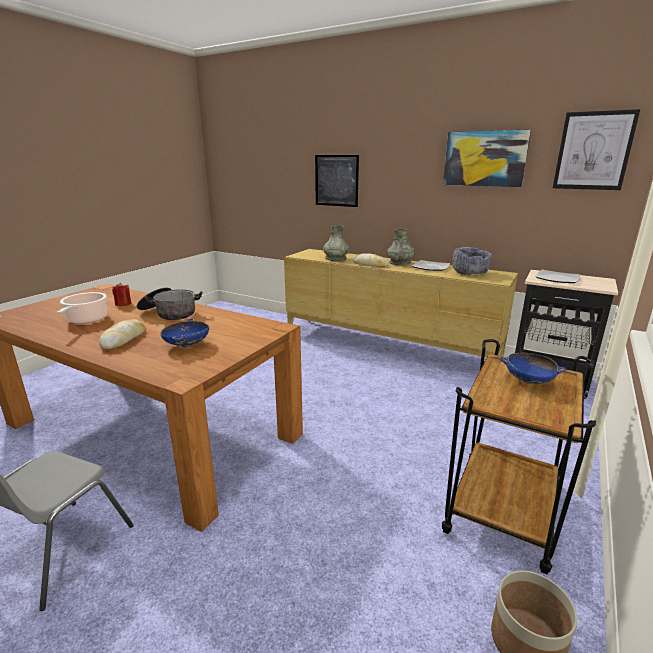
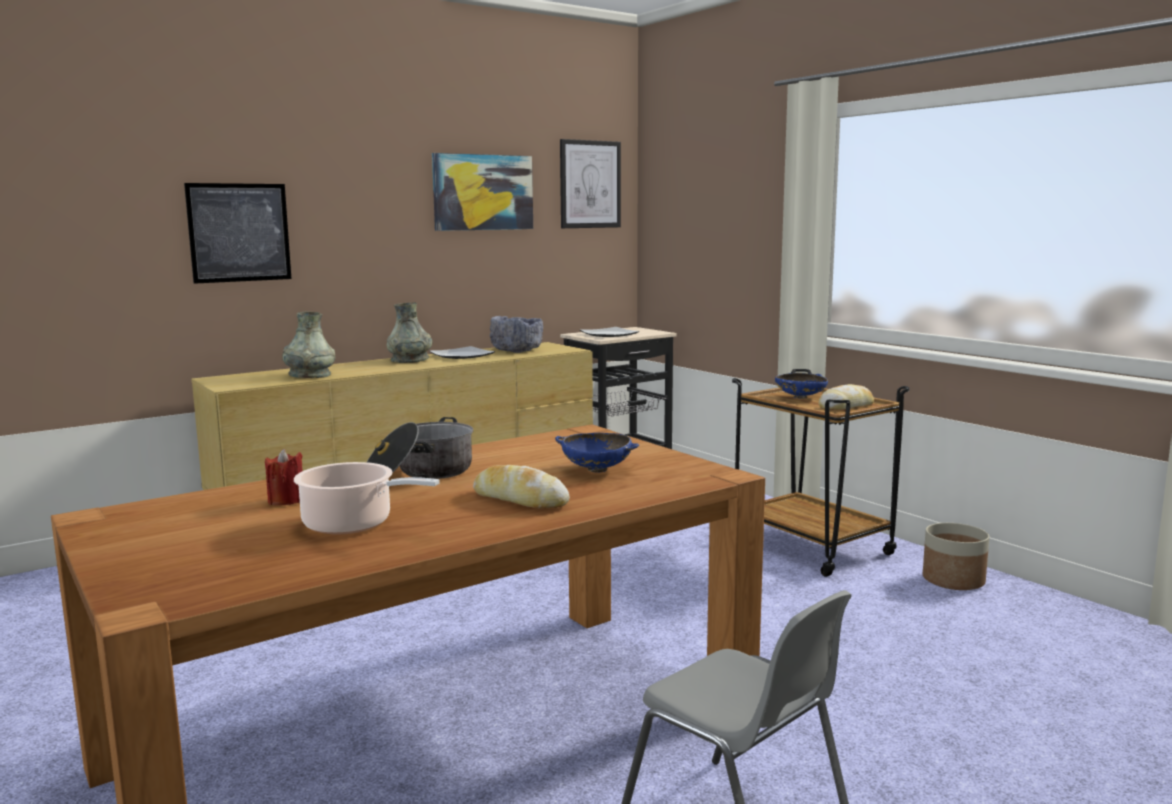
camera: 65 degrees left, 10 degrees down
(370, 265) = (390, 369): bread -> bread (846, 406)

